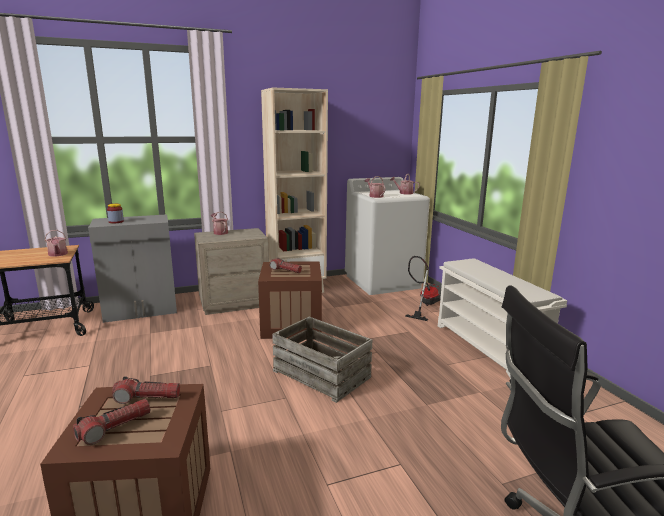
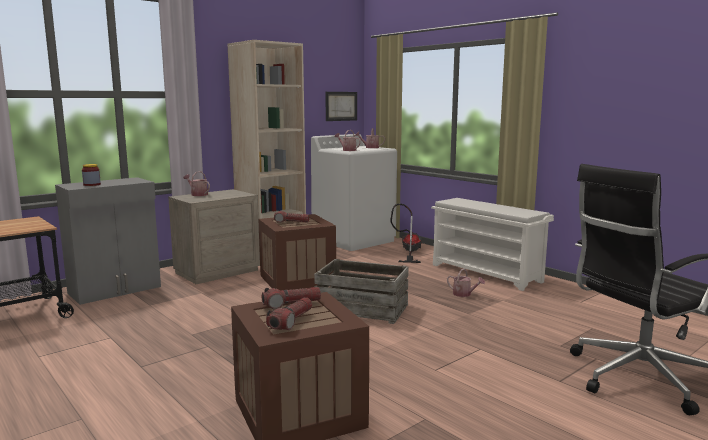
camera: 20 degrees left, 5 degrees down
(58, 254) = (30, 224): watering can -> watering can (464, 294)
(384, 149) = (341, 106): none -> picture

